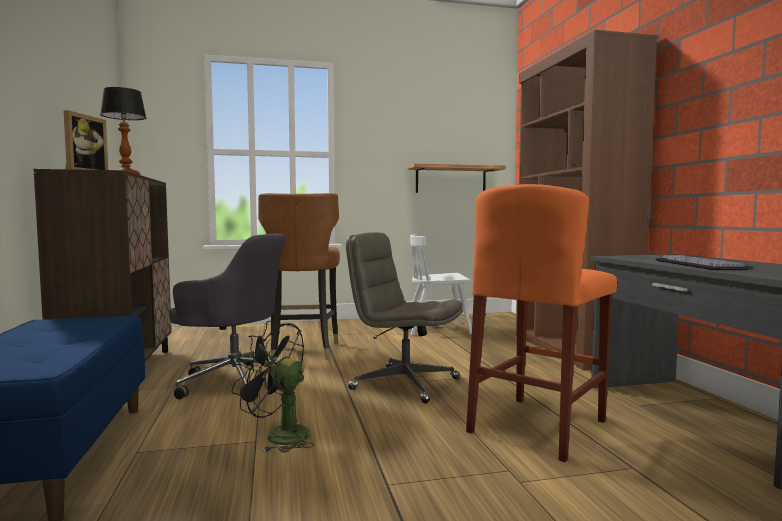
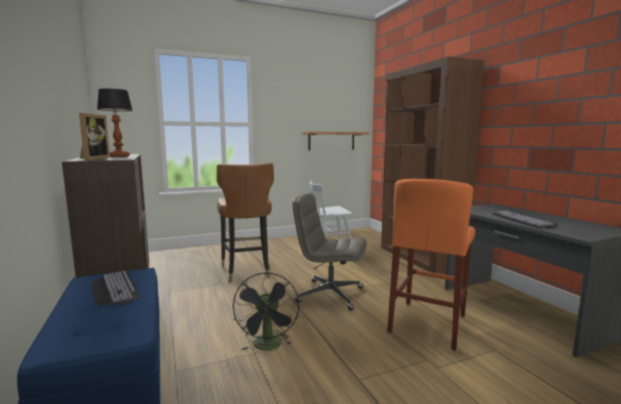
camera: 10 degrees left, 5 degrees up
(67, 330) = (113, 289): none -> keyboard
(234, 381) = (213, 301): grey office chair -> none
(278, 436) = (268, 347): black fan -> black fan turned 105 degrees counterclockwise

